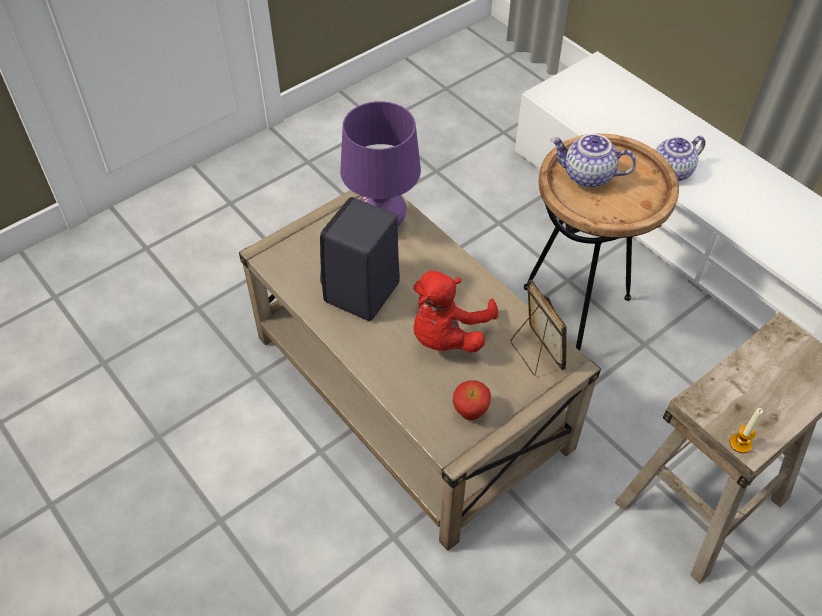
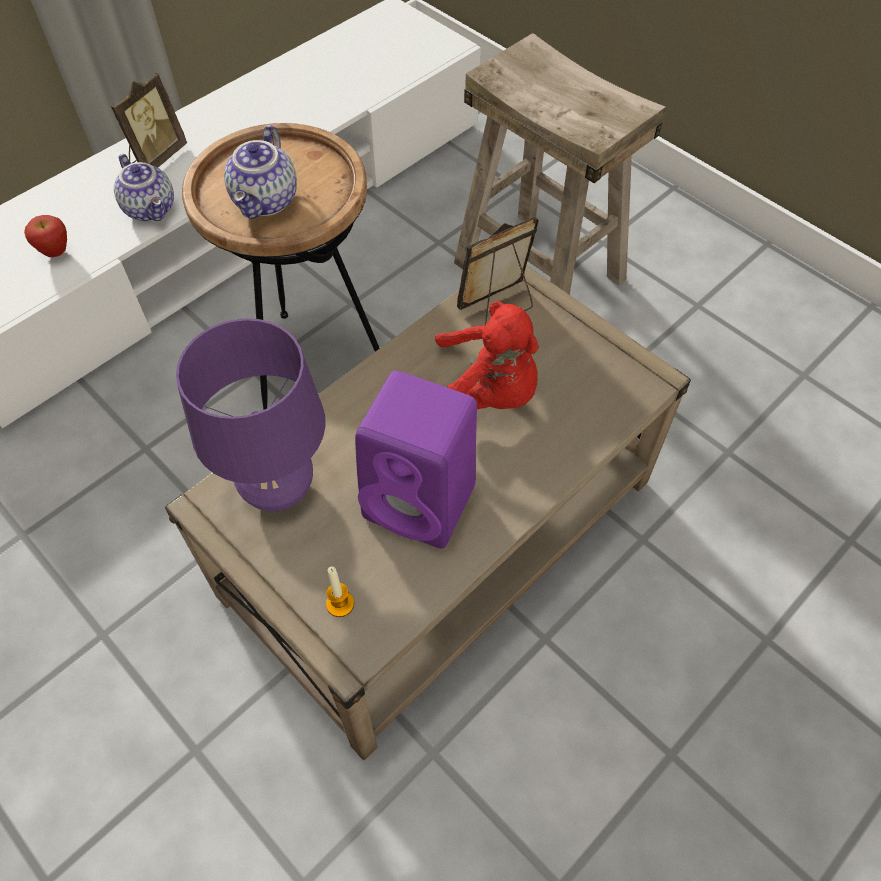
camera: 95 degrees left, 5 degrees up
(361, 294) = (423, 502): black speaker -> purple speaker
(470, 413) = (596, 366): apple -> apple (56, 253)
(732, 172) = (157, 157): none -> picture frame
(740, 443) = (637, 111): candle -> candle (340, 604)

